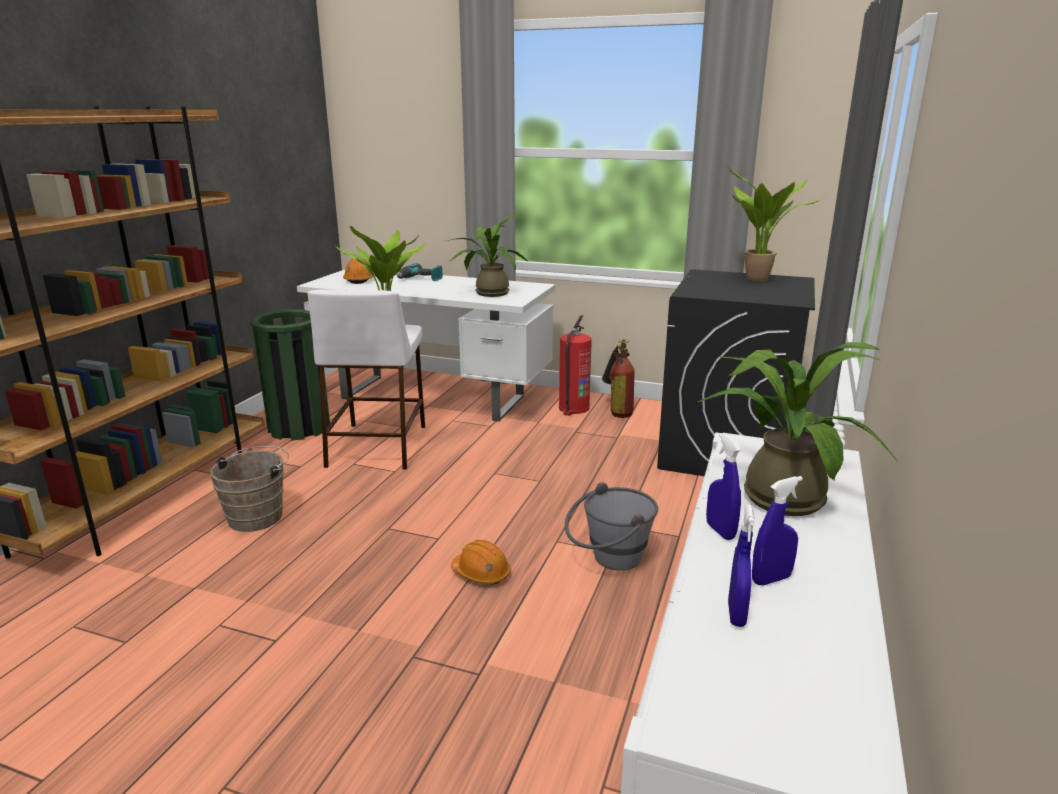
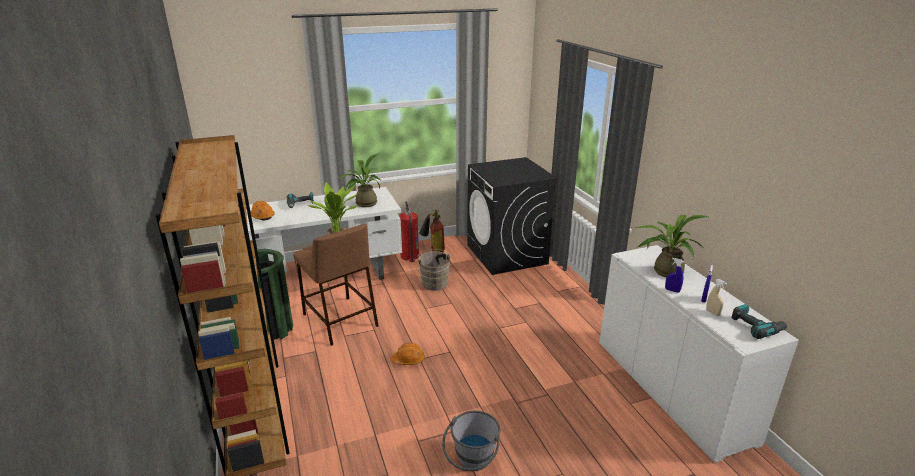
camera: 40 degrees left, 5 degrees up
(259, 515) = (342, 386): brown bucket -> brown bucket (434, 282)
(377, 445) = (339, 319): white stool -> brown stool
(481, 573) = (491, 357): orange hard hat -> orange hard hat (408, 360)
(609, 560) = (529, 326): grey bucket -> grey bucket (472, 463)
(736, 614) = (712, 313): blue spray bottle -> beige spray bottle
(756, 281) = (509, 165): potted plant -> none
(811, 708) = (756, 327): none -> power drill

